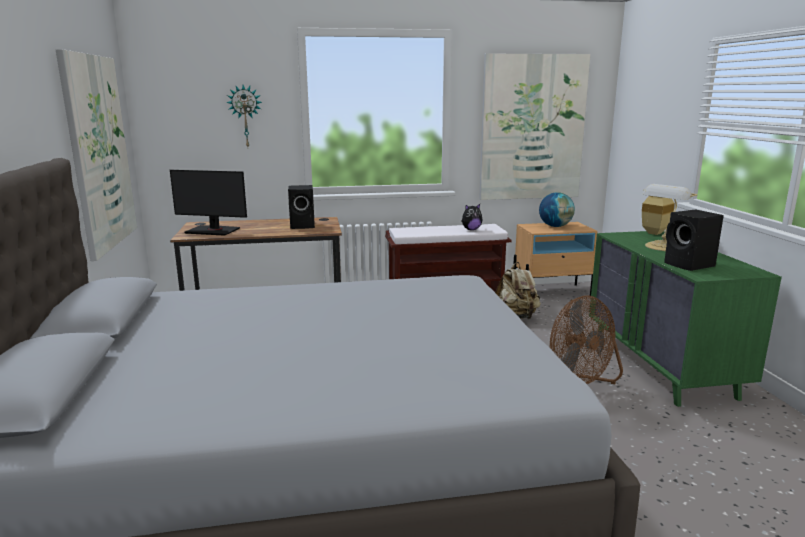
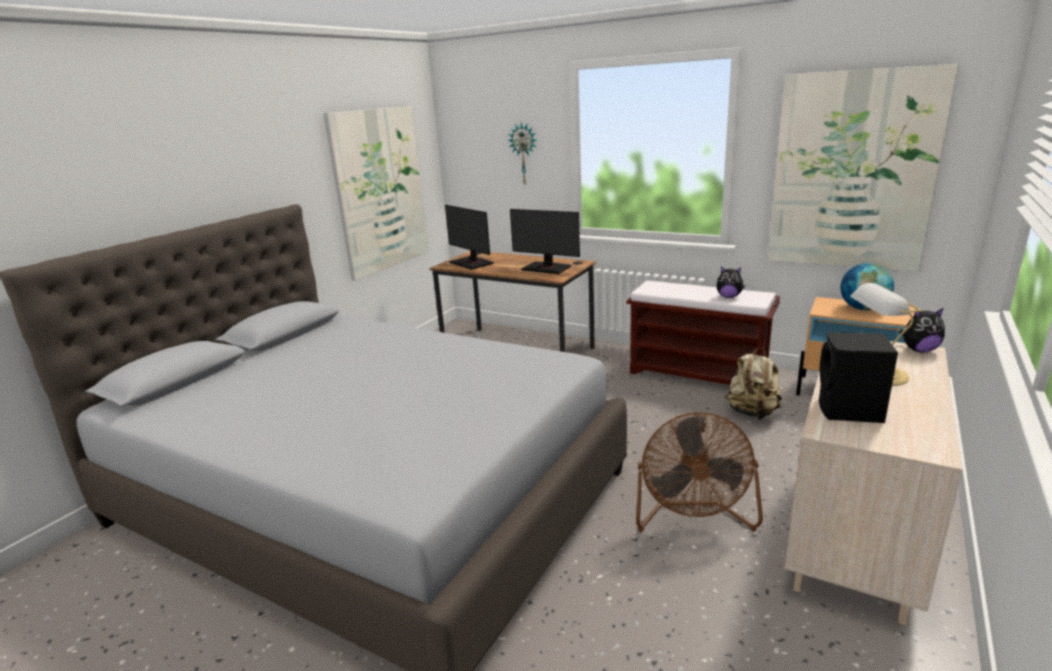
camera: 40 degrees right, 5 degrees up
(303, 225) = (547, 268): black speaker -> monitor
(654, 233) = (919, 350): beige vase -> plush toy
(661, 366) = (855, 534): green dresser -> beige dresser

